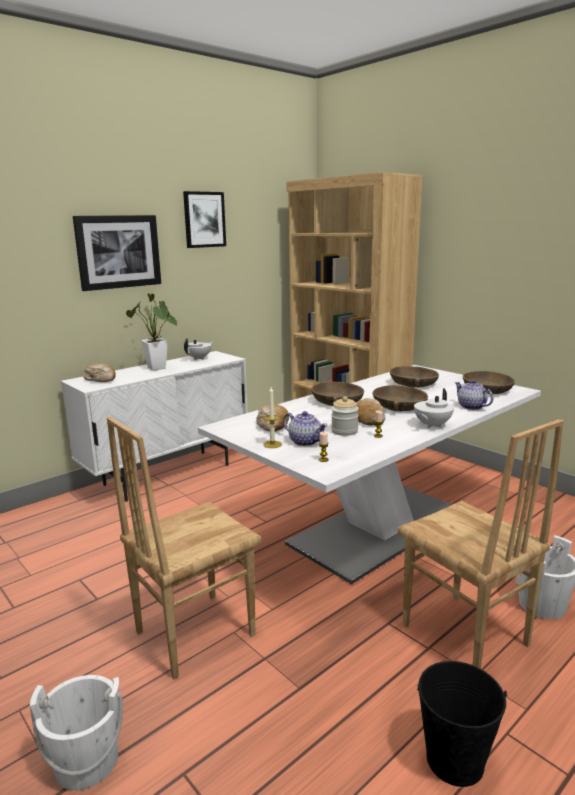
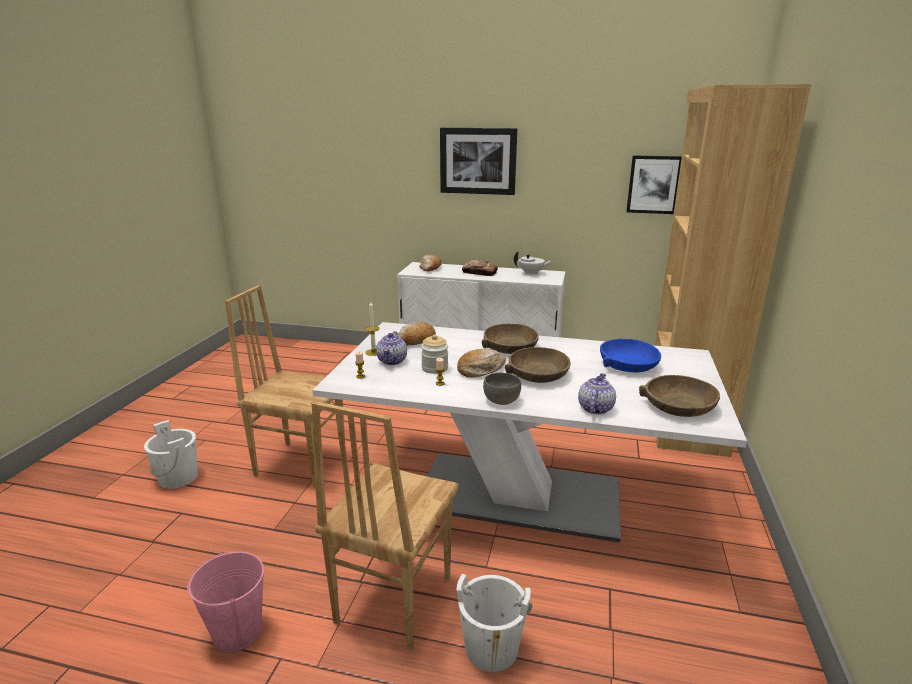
camera: 55 degrees right, 5 degrees up
(158, 369) = (479, 272): potted plant -> bread
(204, 219) = (576, 134): picture -> picture (653, 184)
(413, 384) = (628, 365): brown bowl -> blue bowl
(431, 425) = (501, 400): white teapot -> grey bowl
(454, 759) = (238, 632): black bucket -> pink bucket

